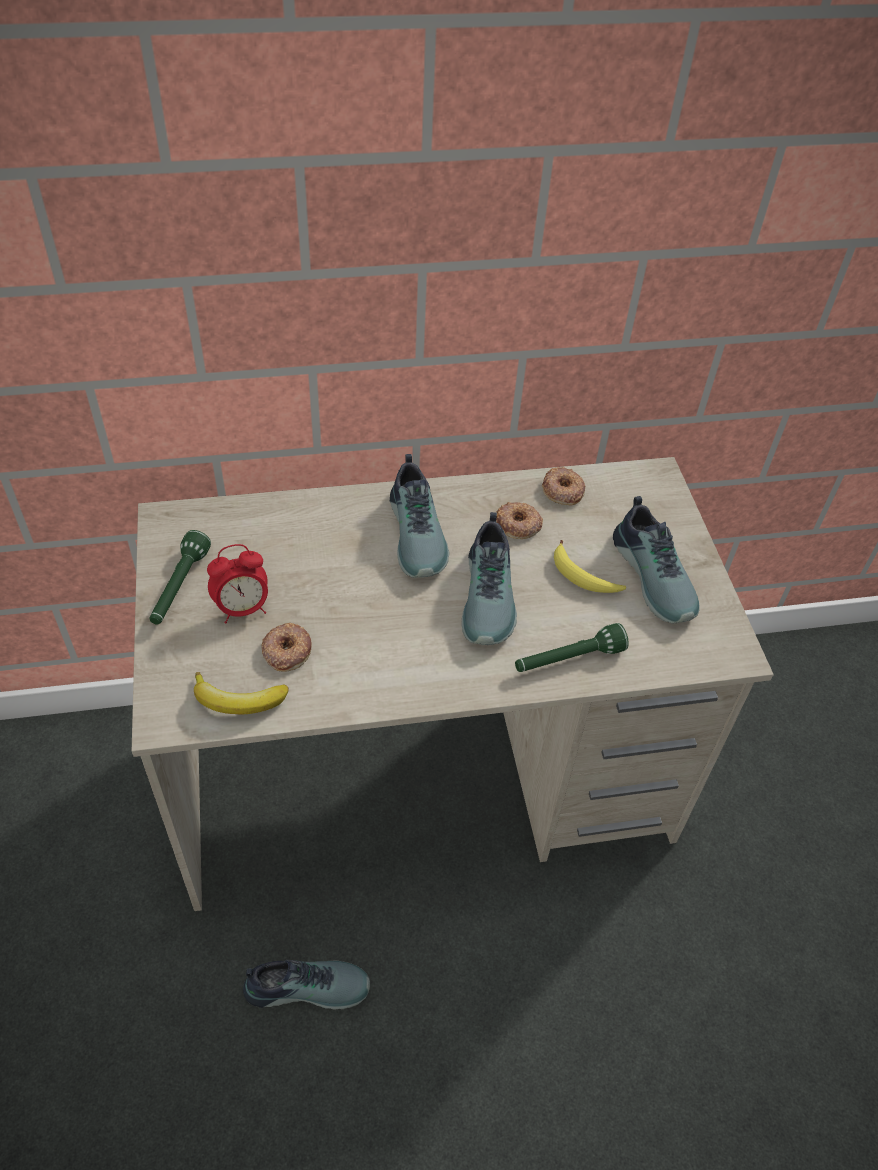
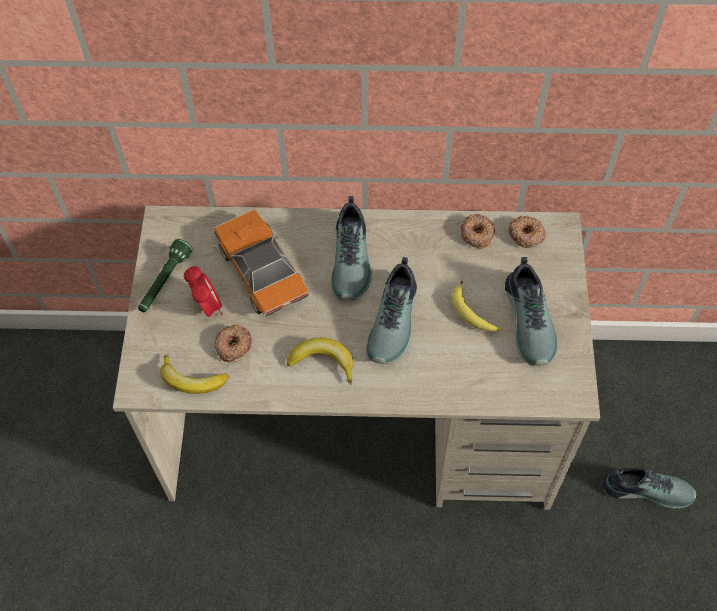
camera: 15 degrees right, 10 degrees up
(242, 609) = (207, 306): alarm clock -> alarm clock turned 105 degrees counterclockwise
(305, 559) = (261, 270): none -> toy car
(307, 985) = (242, 569): shoe -> shoe (647, 488)
(410, 655) = (323, 361): none -> banana
(517, 524) = (432, 260): donut -> donut (526, 234)
(568, 659) = (441, 382): green flashlight -> none

